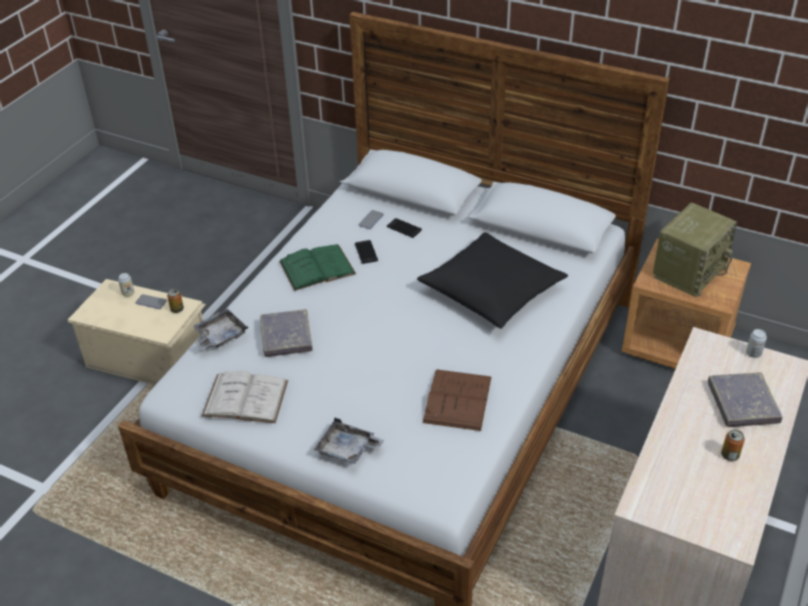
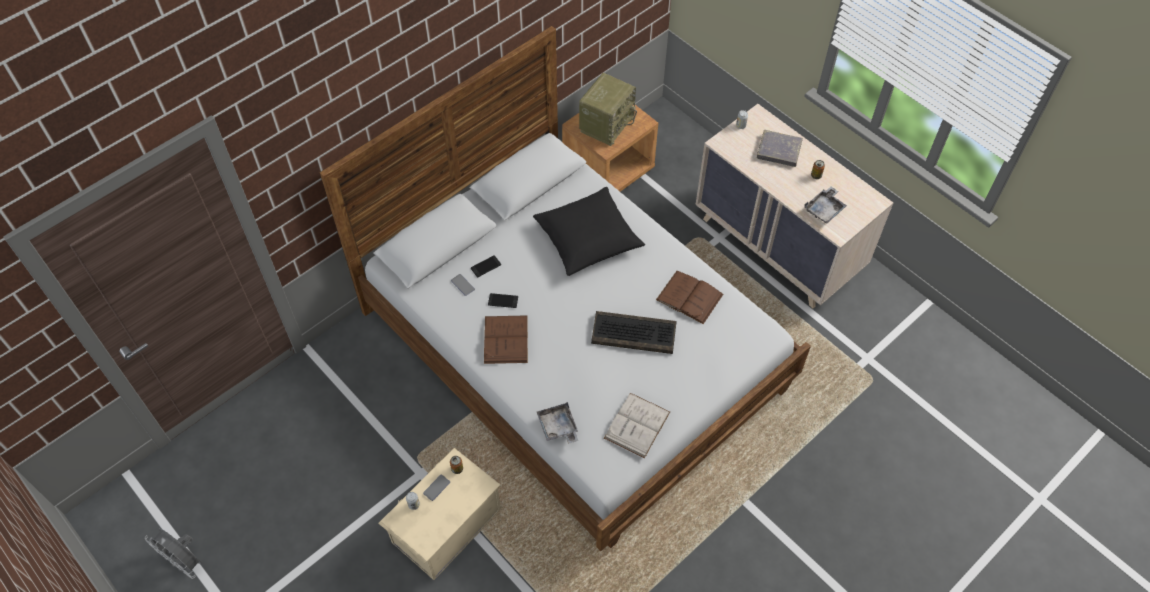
camera: 70 degrees left, 15 degrees up
(71, 215) = (185, 561): none -> grey fan
(286, 336) = (581, 381): grey book -> none
(317, 267) = (506, 339): green book -> brown book
(347, 449) = (711, 375): grey tray -> grey tray (824, 209)
(376, 363) = (634, 333): none -> keyboard
(689, 271) = (606, 123): radio -> radio turned 60 degrees clockwise

